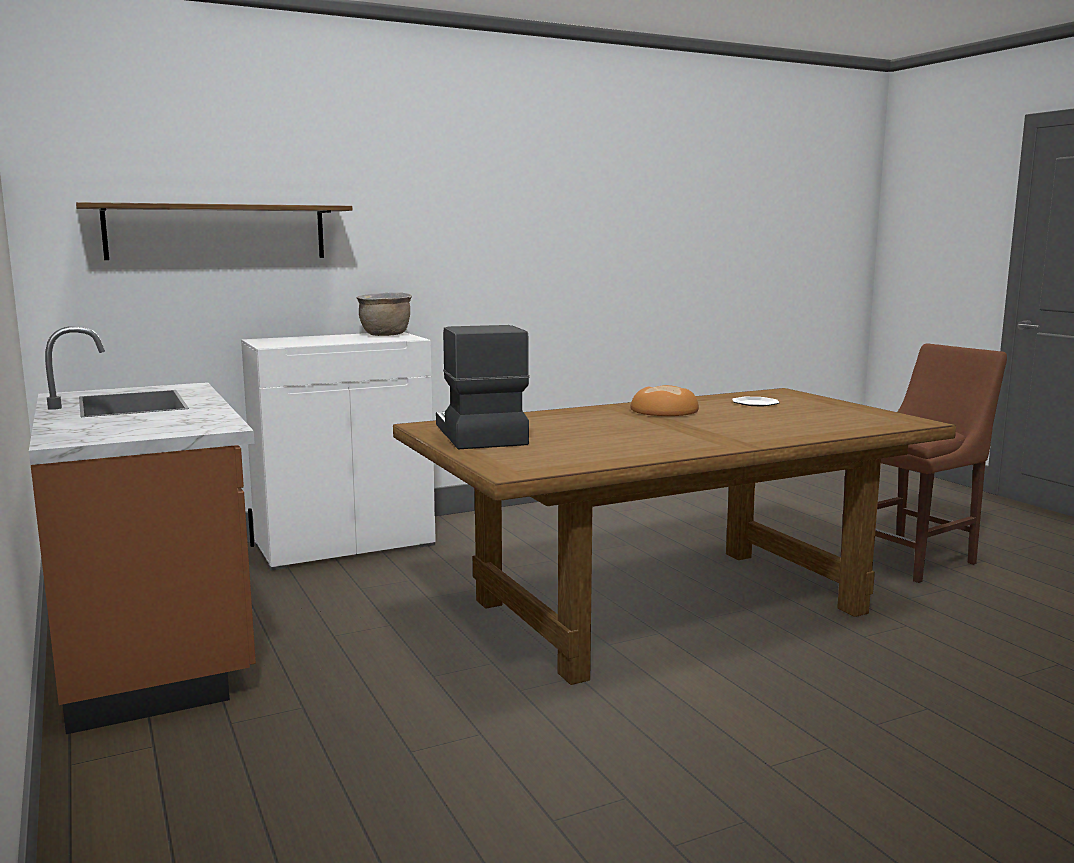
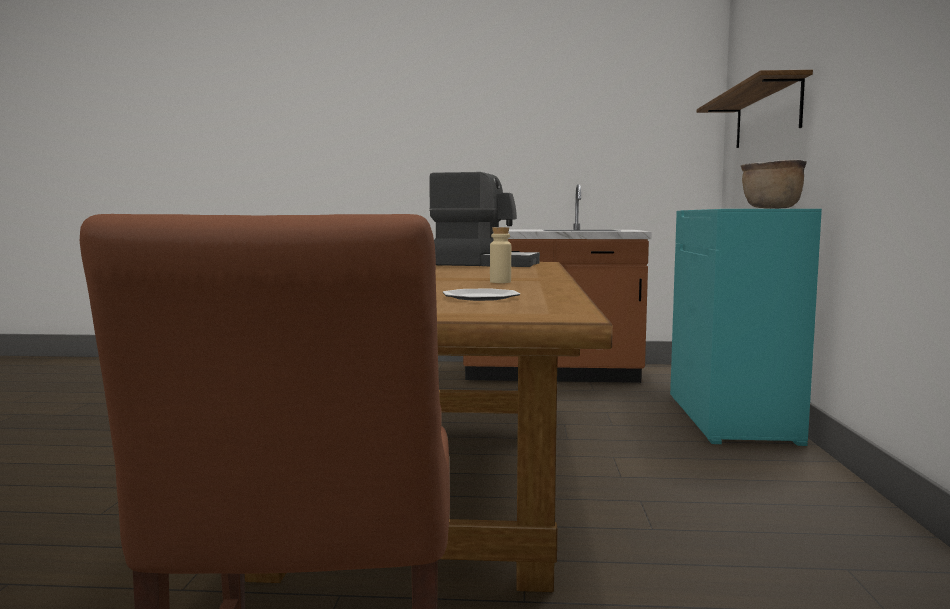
camera: 120 degrees right, 5 degrees down
(345, 544) = (733, 419): white cabinet -> turquoise cabinet
(664, 410) = (500, 282): bread -> beige bottle

